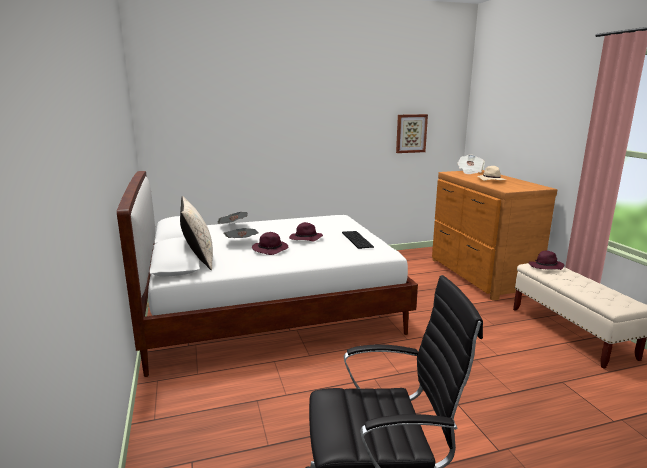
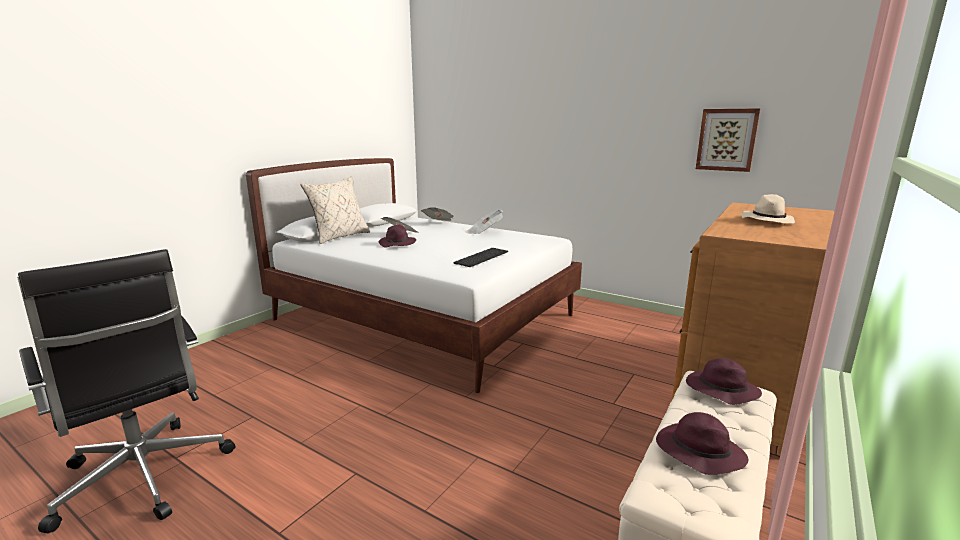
camera: 50 degrees right, 0 degrees up
(305, 239) = (447, 244): purple hat -> purple hat (697, 452)
(470, 172) = (786, 209): newspaper -> newspaper (484, 232)

